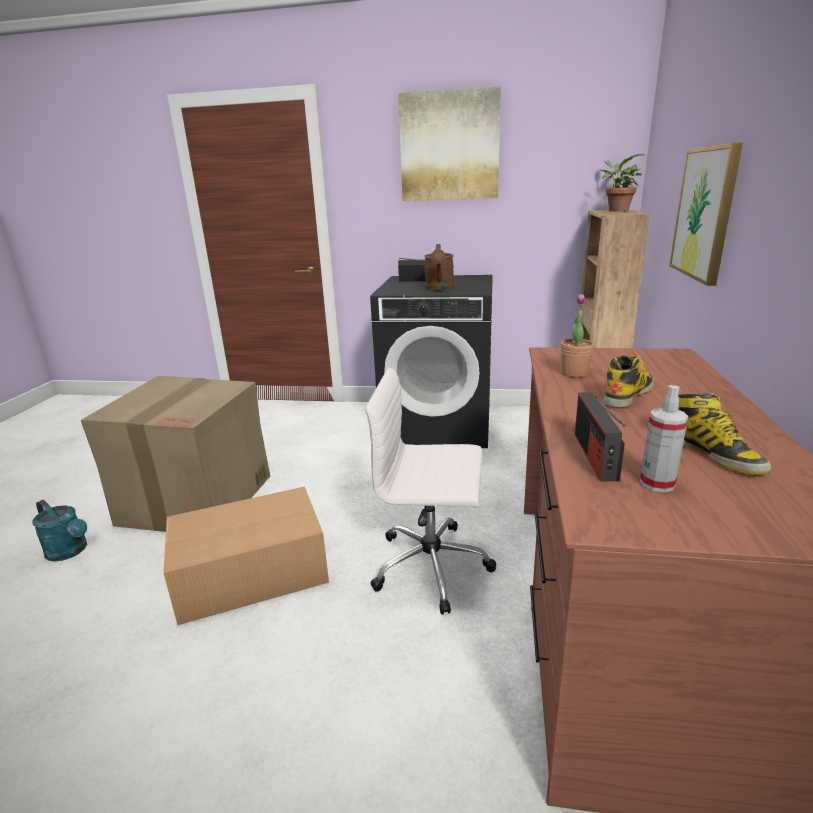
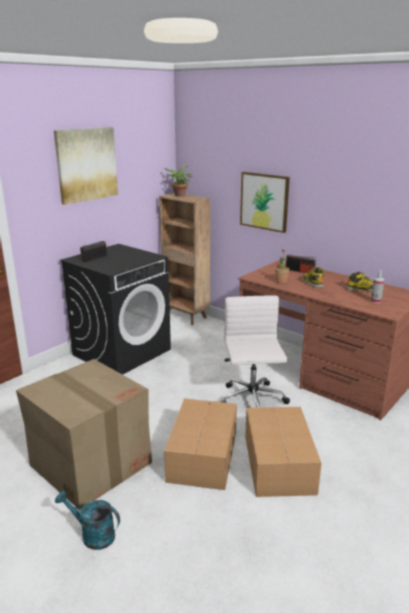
camera: 60 degrees left, 0 degrees up
(70, 552) = (92, 535): turquoise watering can -> turquoise watering can turned 135 degrees counterclockwise
(266, 664) = (278, 464): none -> cardboard box
(433, 566) = (252, 400): white office chair -> white office chair turned 135 degrees clockwise
(439, 289) = (131, 260): brown watering can -> none
(595, 456) = (353, 302): radio -> radio (300, 271)

